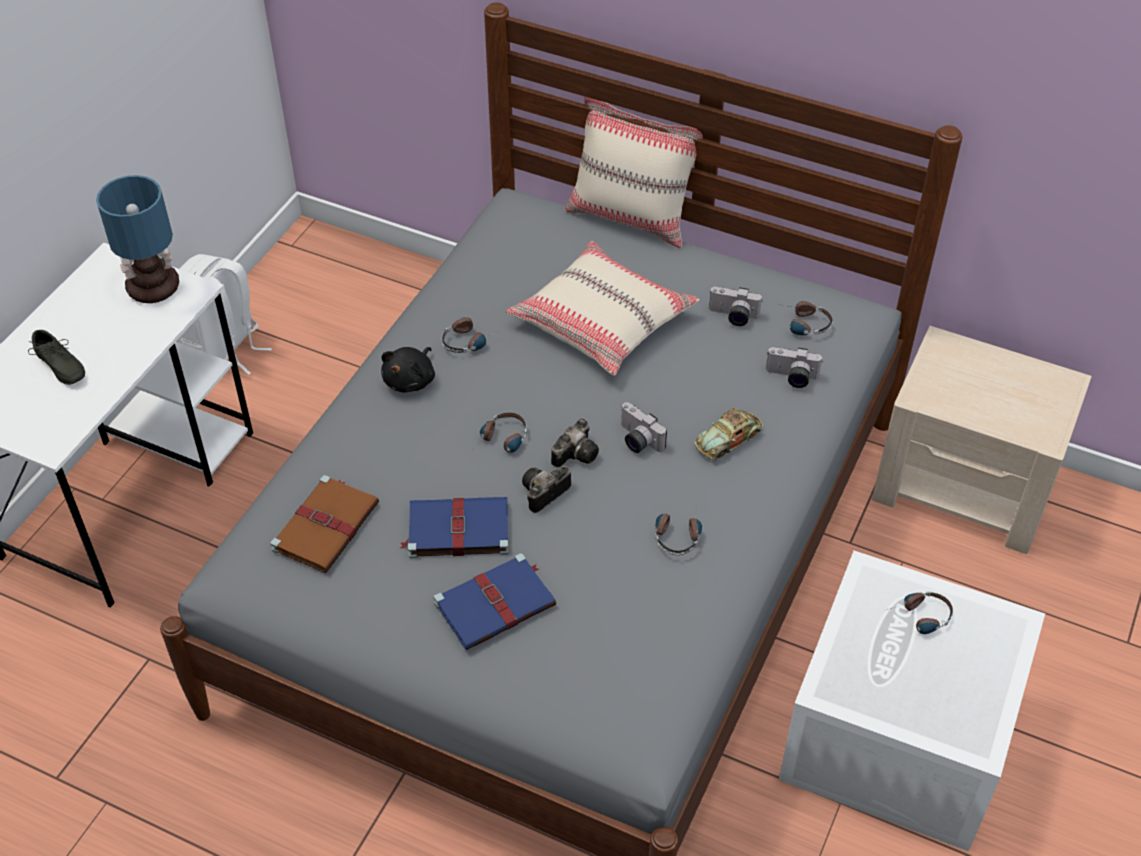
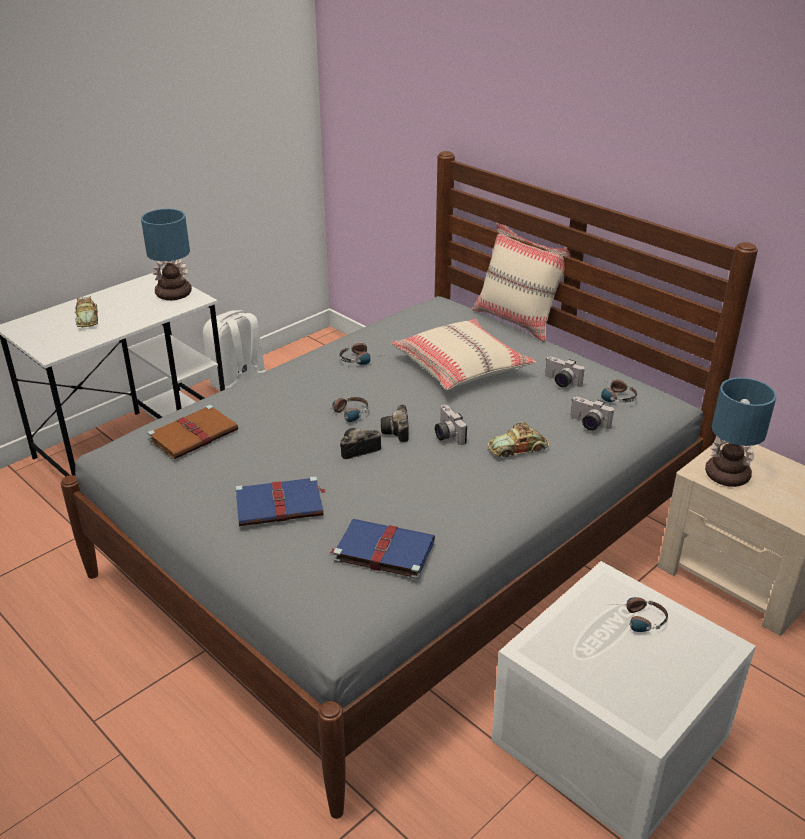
camera: 20 degrees right, 15 degrees down
(58, 367) = (87, 319): grey shoe -> toy car
(411, 380) = (307, 372): black plush toy -> none
(456, 529) = (281, 456): blue book -> blue book (382, 550)
(577, 452) = (397, 432): camera -> camera turned 120 degrees clockwise
(677, 533) = (445, 494): headphones -> none
(952, 393) = (729, 475): none -> table lamp

